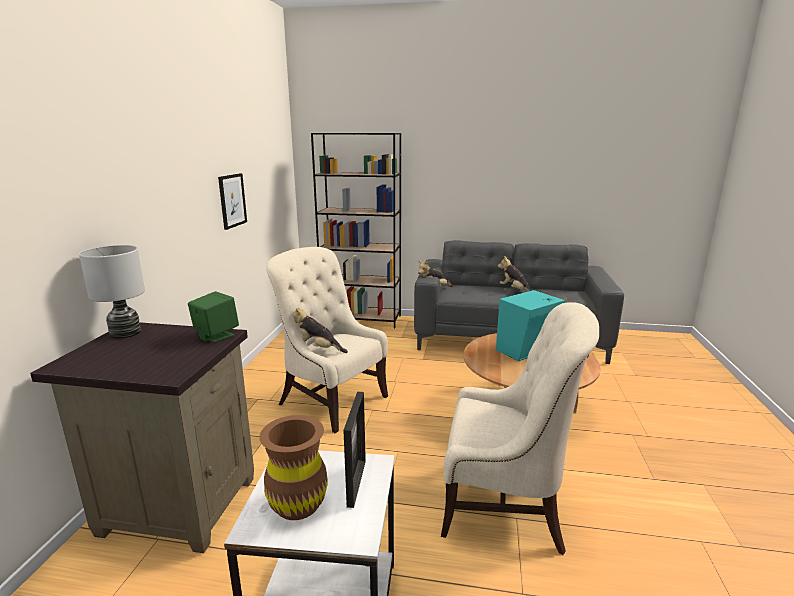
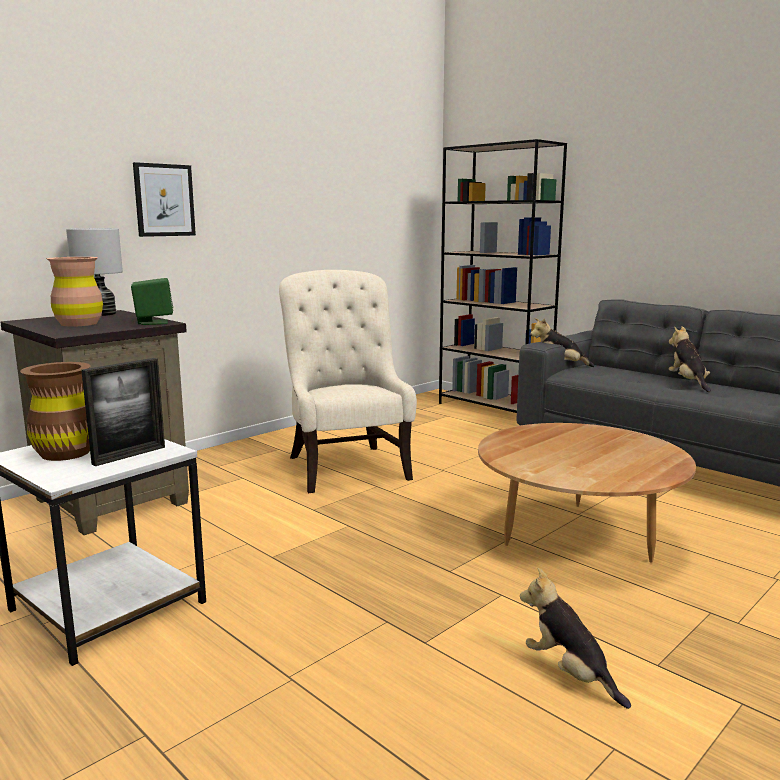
camera: 35 degrees right, 5 degrees down
(143, 355) = (79, 324): none -> brown vase
(232, 200) = (309, 219): picture -> picture (164, 200)
(317, 349) = (318, 388): plush toy -> plush toy (570, 673)
(505, 504) = (393, 606): beige armchair -> none
(527, 350) = (592, 445): turquoise speaker -> none

